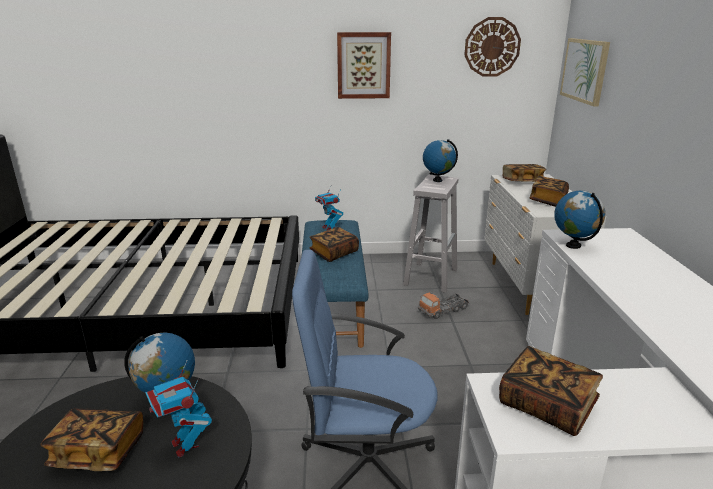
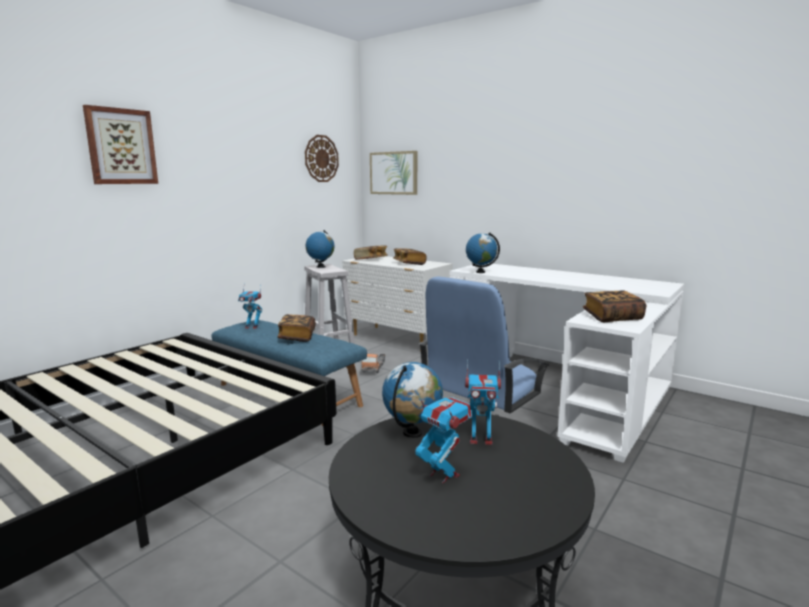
camera: 50 degrees left, 10 degrees down
(99, 452) = (443, 474): book -> toy robot
(363, 65) = (232, 172): picture -> picture (121, 146)

